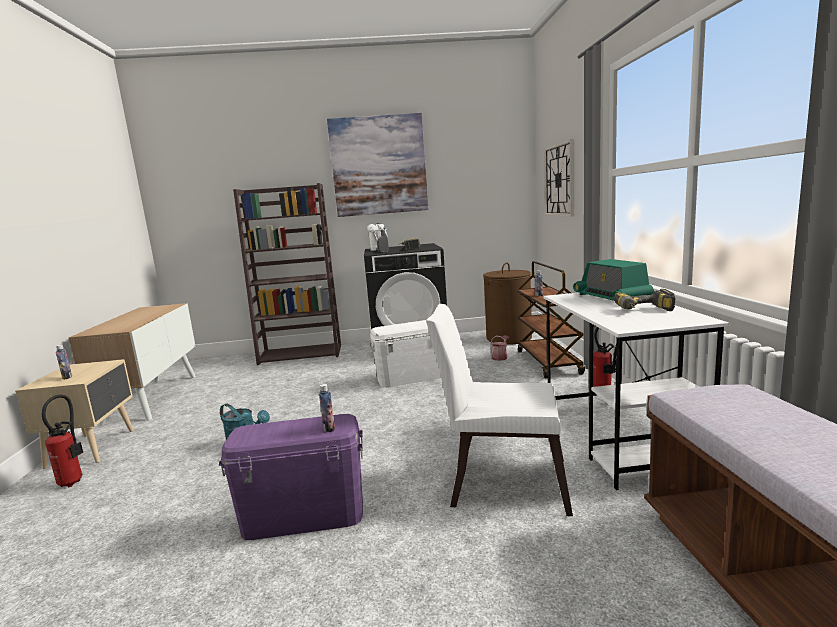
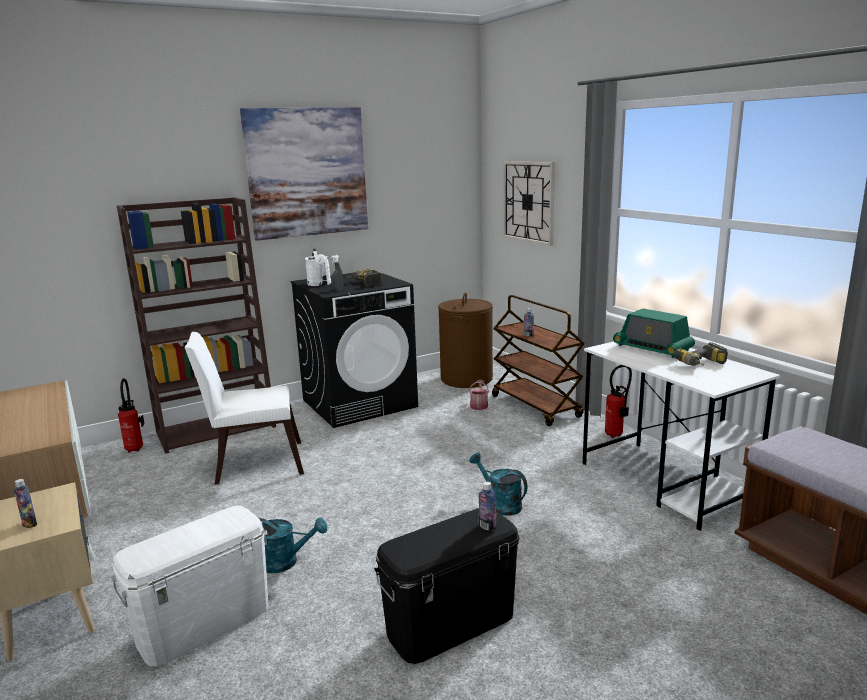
camera: 25 degrees left, 5 degrees up
(75, 481) = (91, 663): fire extinguisher -> fire extinguisher (136, 448)
(304, 516) = (451, 624): purple storage box -> black storage box
(411, 377) = (403, 444): white storage box -> white storage box (204, 623)
(441, 431) = (500, 504): none -> turquoise watering can
(500, 480) = (602, 543): white chair -> white chair (253, 463)

